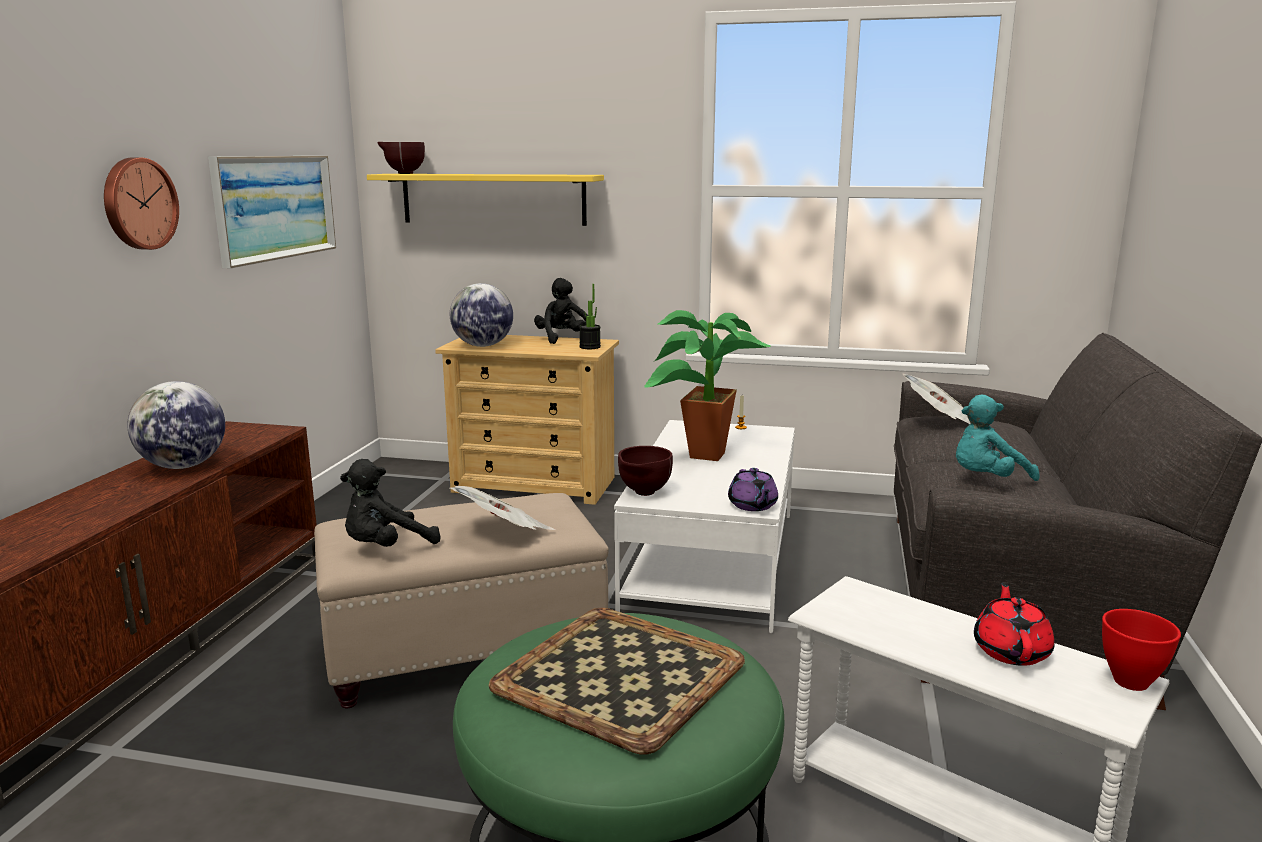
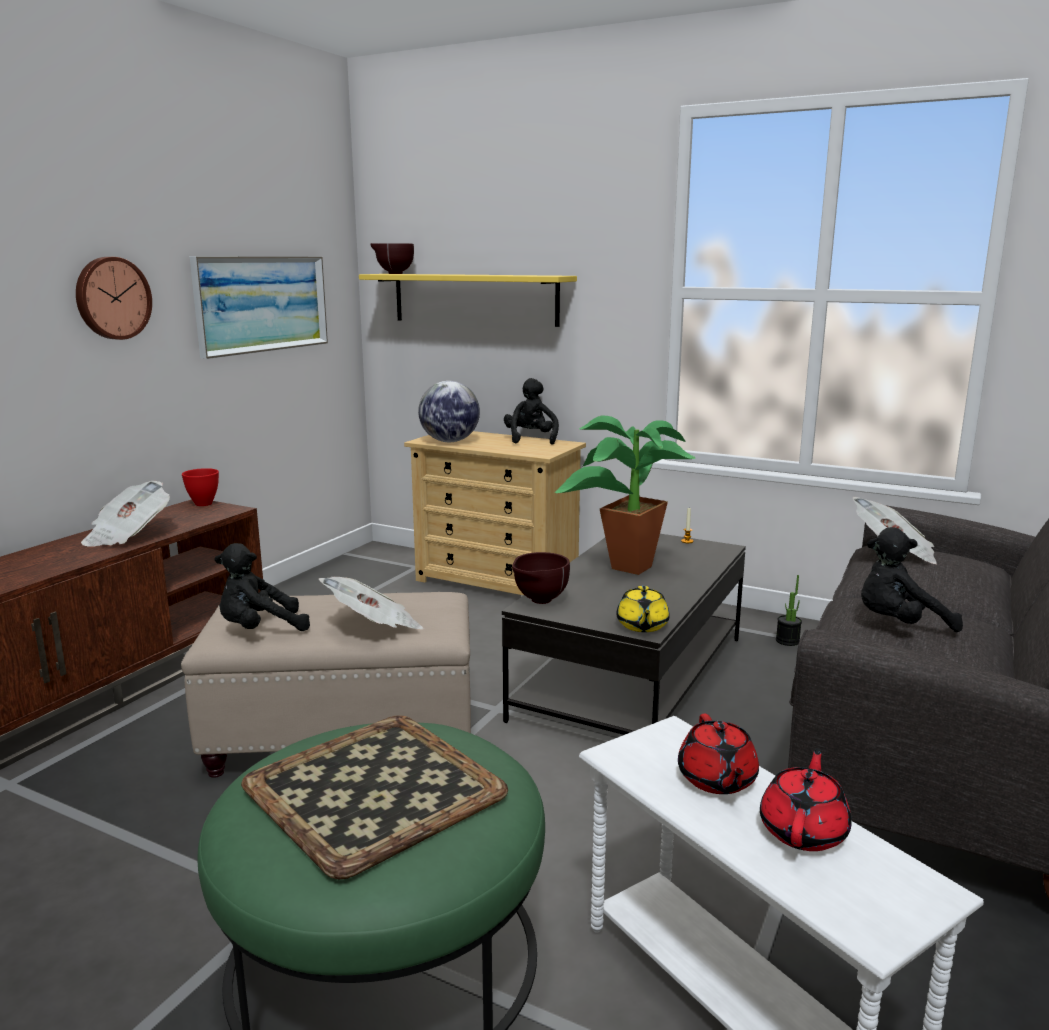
camera: 15 degrees right, 0 degrees up
(183, 466) = (127, 536): globe -> newspaper
(590, 347) = (550, 448): potted plant -> potted plant (787, 641)
(713, 561) = (632, 678): white coffee table -> black coffee table
(752, 506) = (642, 626): purple teapot -> yellow teapot
(918, 622) = (717, 780): none -> red teapot
(986, 480) = (898, 625): turquoise plush toy -> black plush toy
(1130, 683) = (928, 895): red bowl -> red bowl (202, 504)

